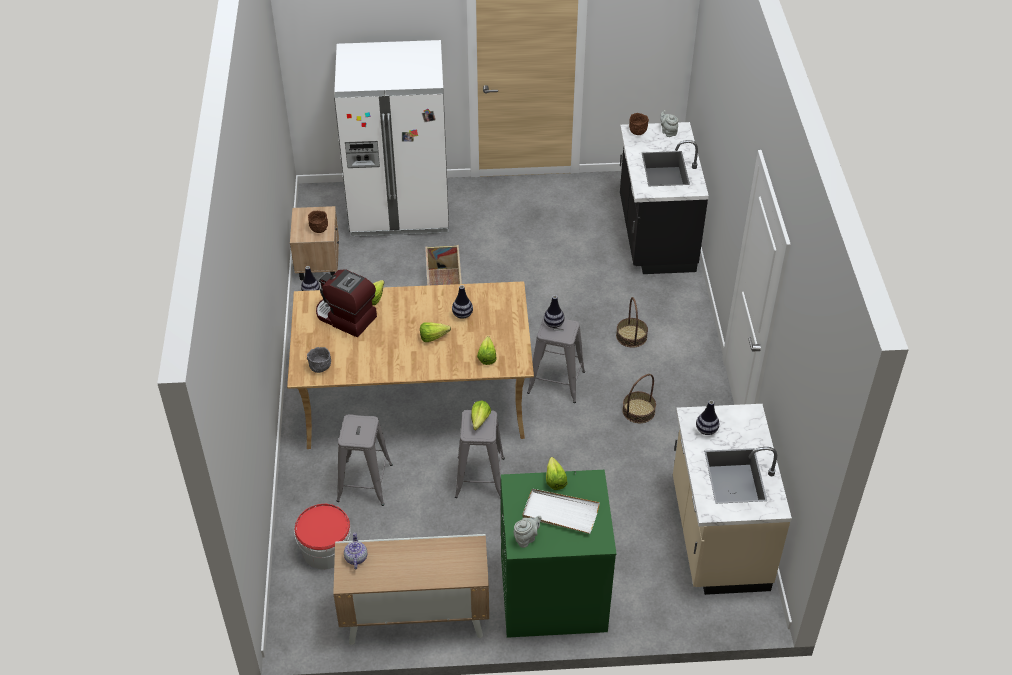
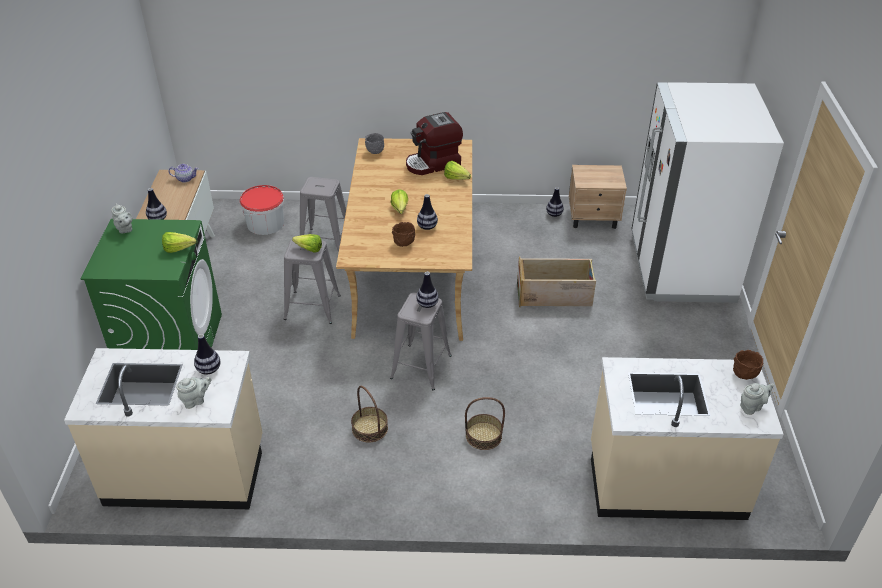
camera: 95 degrees right, 5 degrees down
(319, 229) = (591, 179): brown bowl -> brown bowl (404, 244)
(345, 318) = (433, 164): coffee machine -> coffee machine turned 150 degrees counterclockwise
(445, 564) = (158, 219): none -> vase
(488, 355) = (369, 239): lettuce -> none
(560, 513) = (141, 249): white tray -> none
(655, 236) = (665, 481): black counter -> beige counter
(744, 430) = (196, 400): none -> grey teapot

